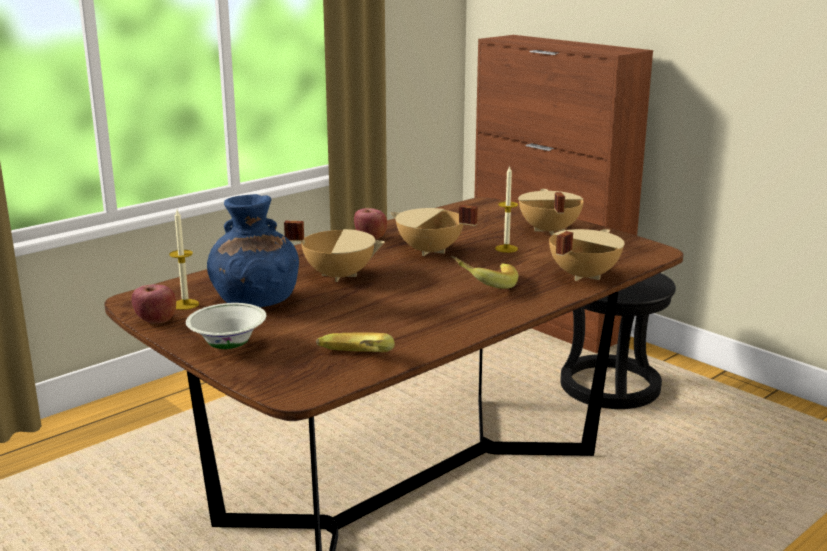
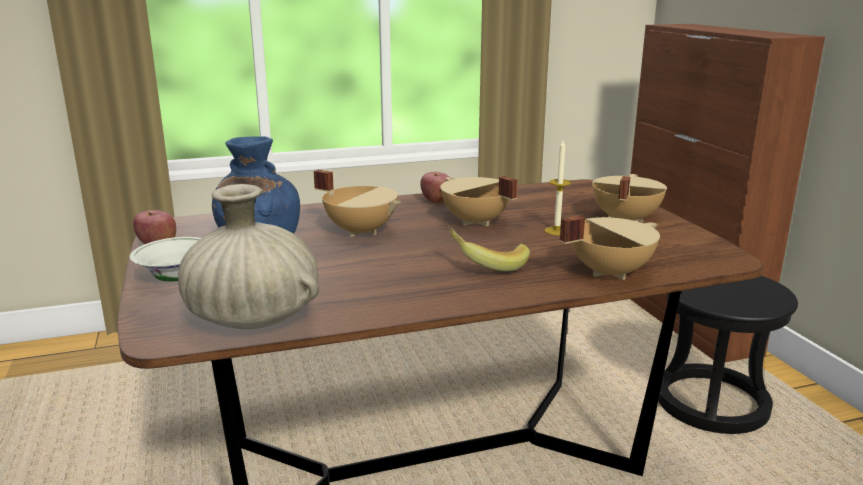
camera: 25 degrees right, 0 degrees up
(185, 304) = (200, 235): candle -> none
(352, 363) = (253, 320): banana -> beige vase

